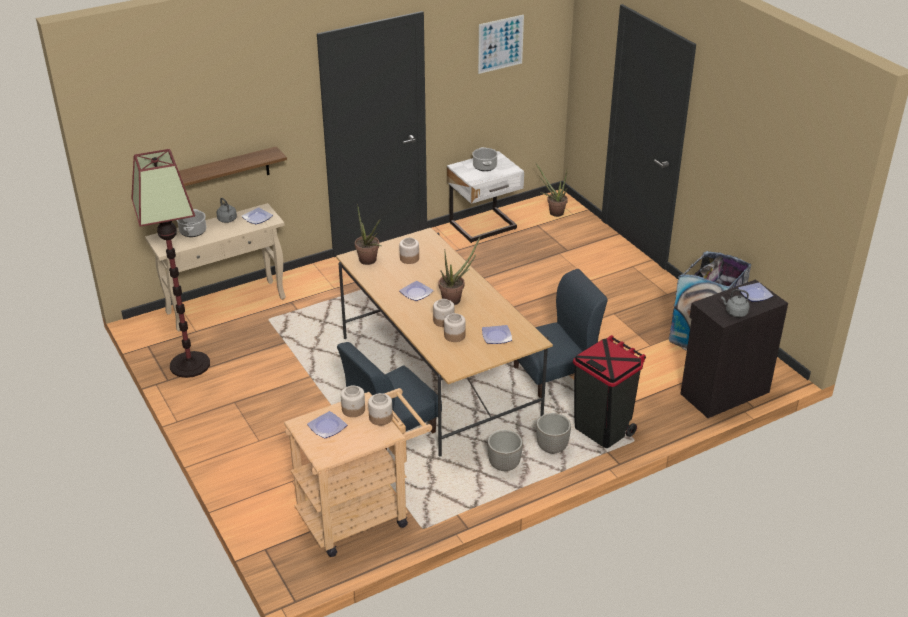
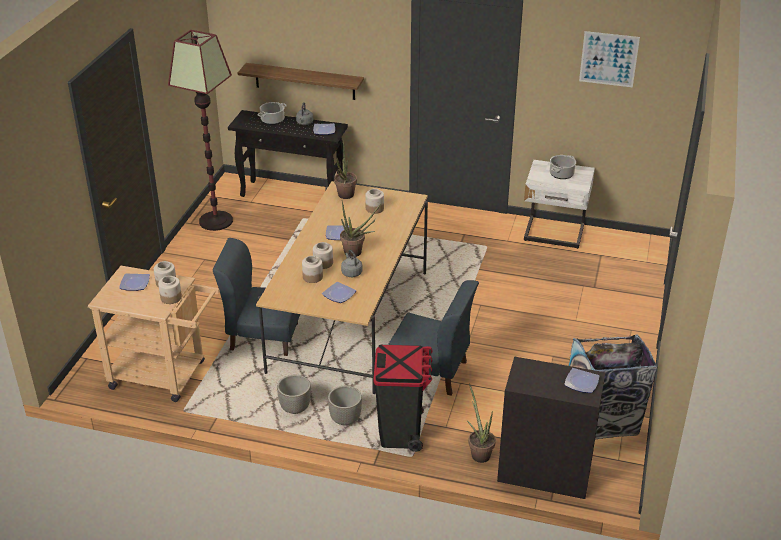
camera: 45 degrees right, 0 degrees up
(227, 305) = (293, 195): beige console table -> black console table
(553, 212) = (631, 252): potted plant -> potted plant (478, 453)
(735, 312) = (536, 385): grey kettle -> grey kettle (351, 272)

